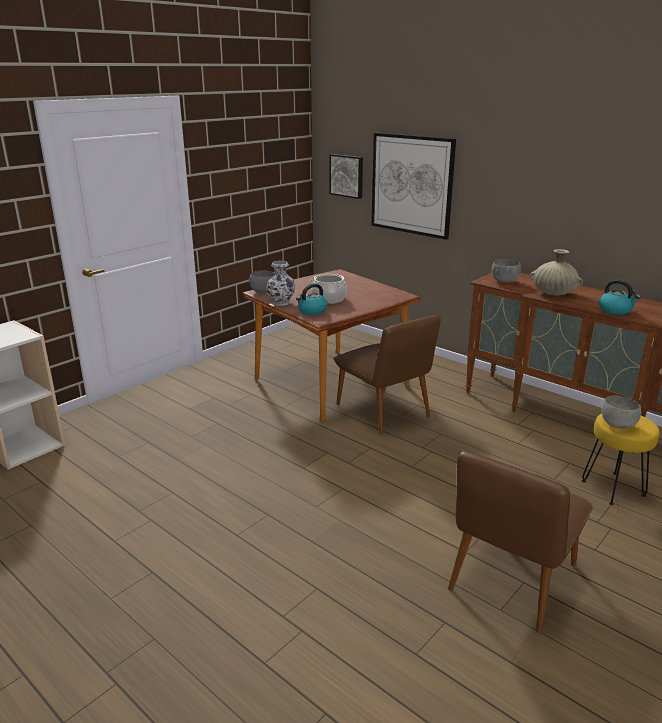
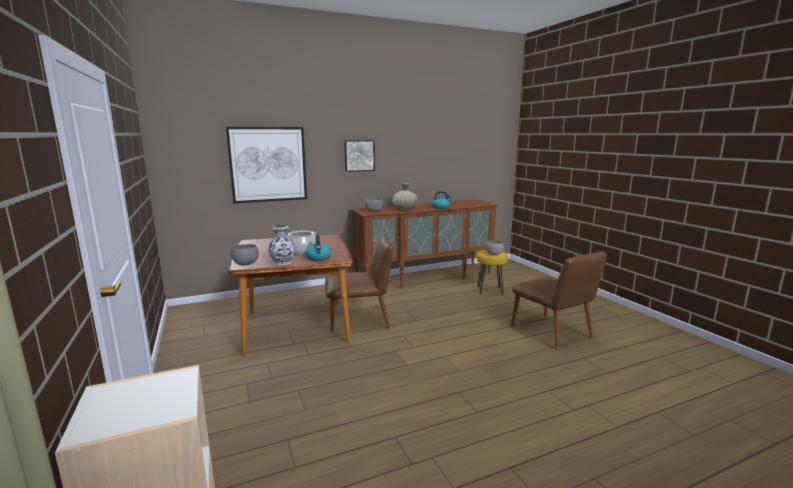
camera: 65 degrees left, 10 degrees down
(347, 175) = (196, 166): picture -> picture (359, 155)

